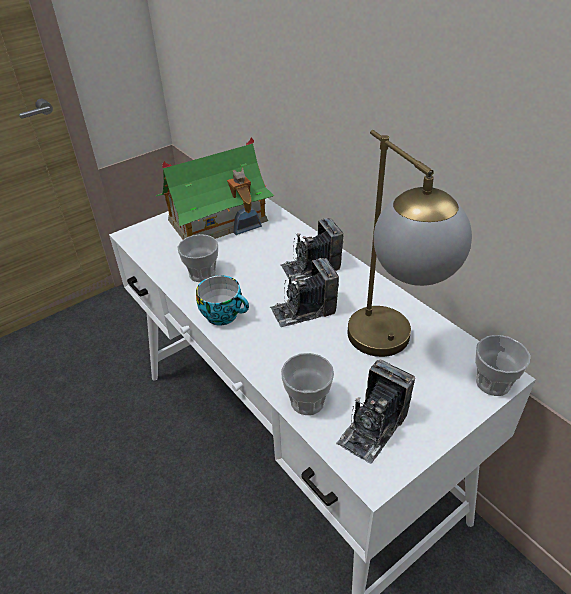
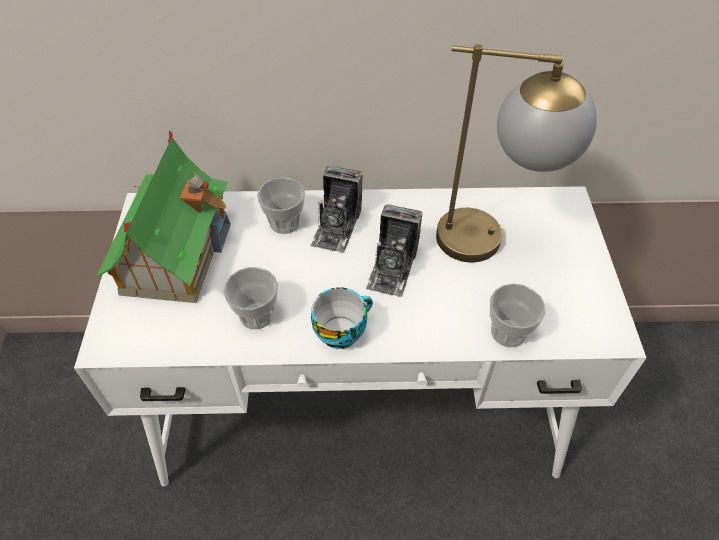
camera: 55 degrees left, 10 degrees up
(373, 428) = (568, 307): camera -> none
(493, 383) = (573, 209): cup -> cup (285, 222)

